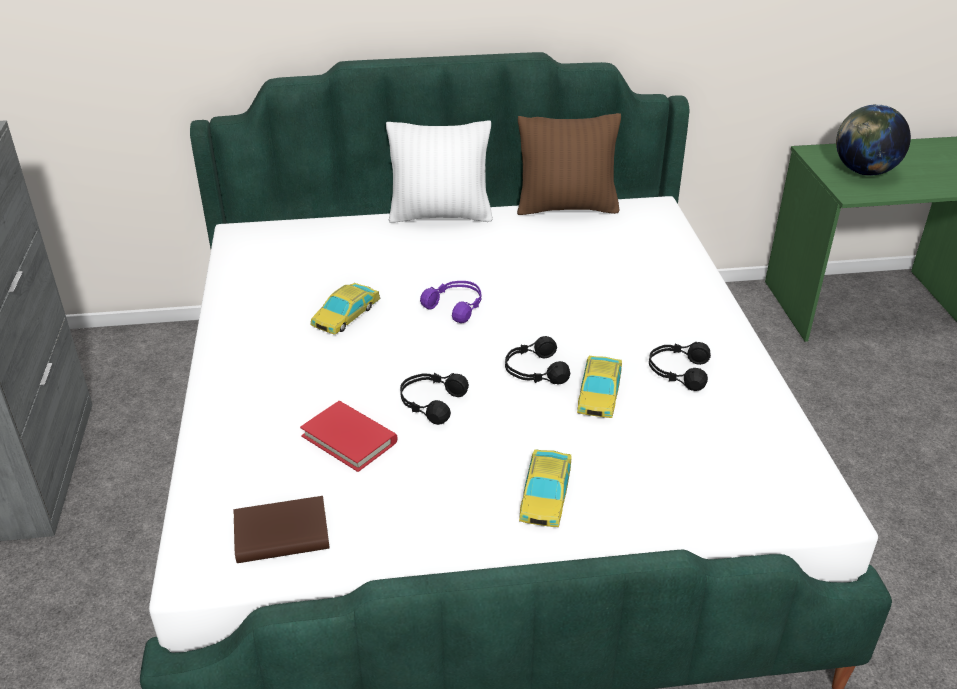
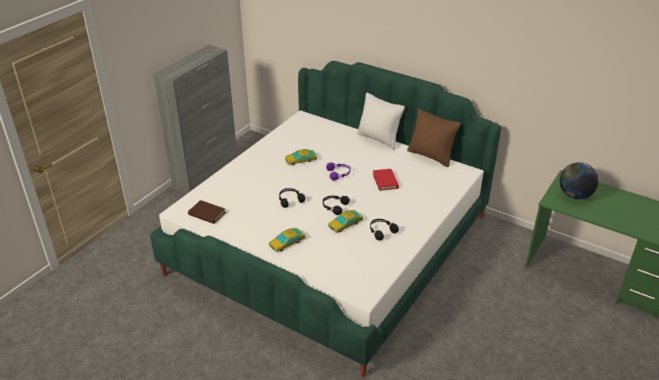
camera: 40 degrees right, 0 degrees up
(349, 439) = (254, 198): red book -> red book (385, 181)

